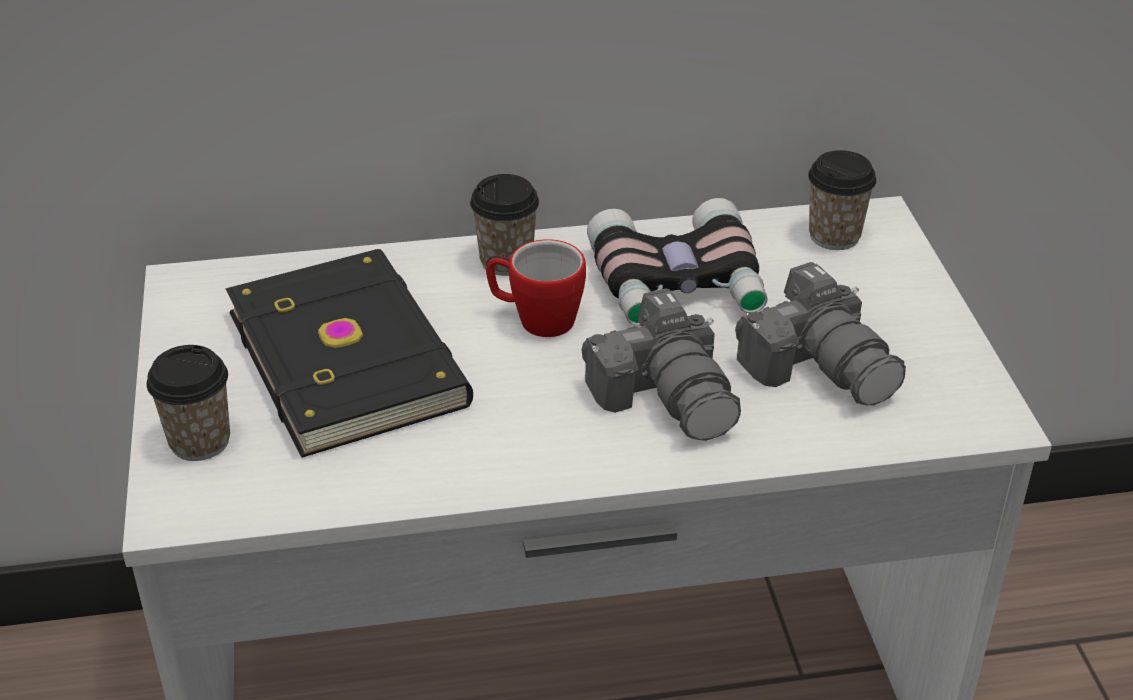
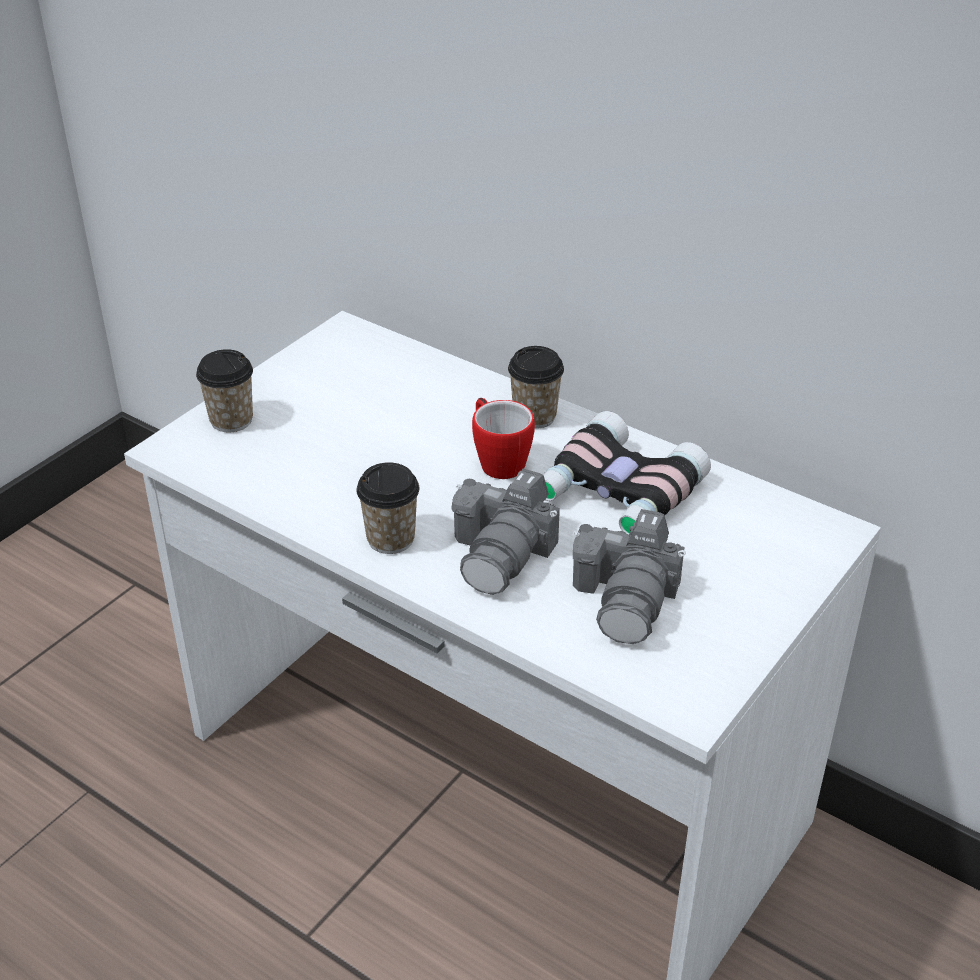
camera: 45 degrees right, 0 degrees up
(351, 356) = (367, 420): black book -> none
(834, 236) = (779, 524): cup -> cup (390, 539)

